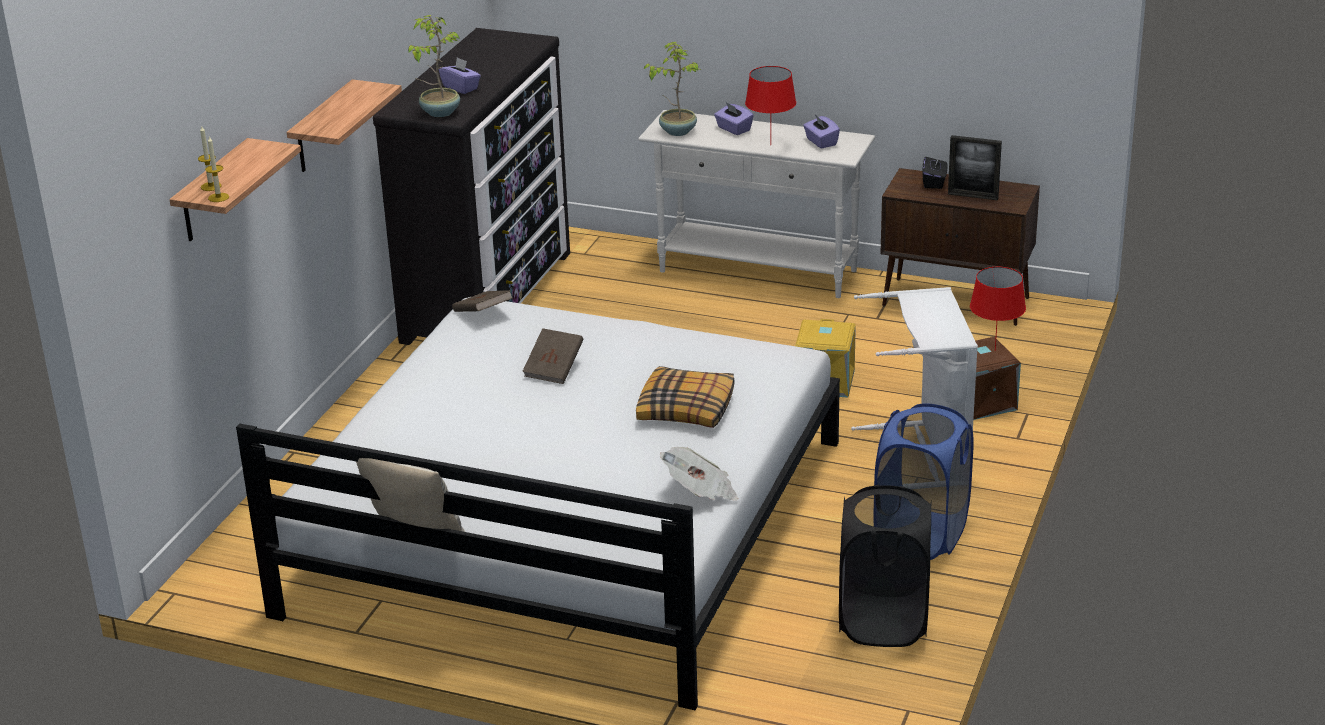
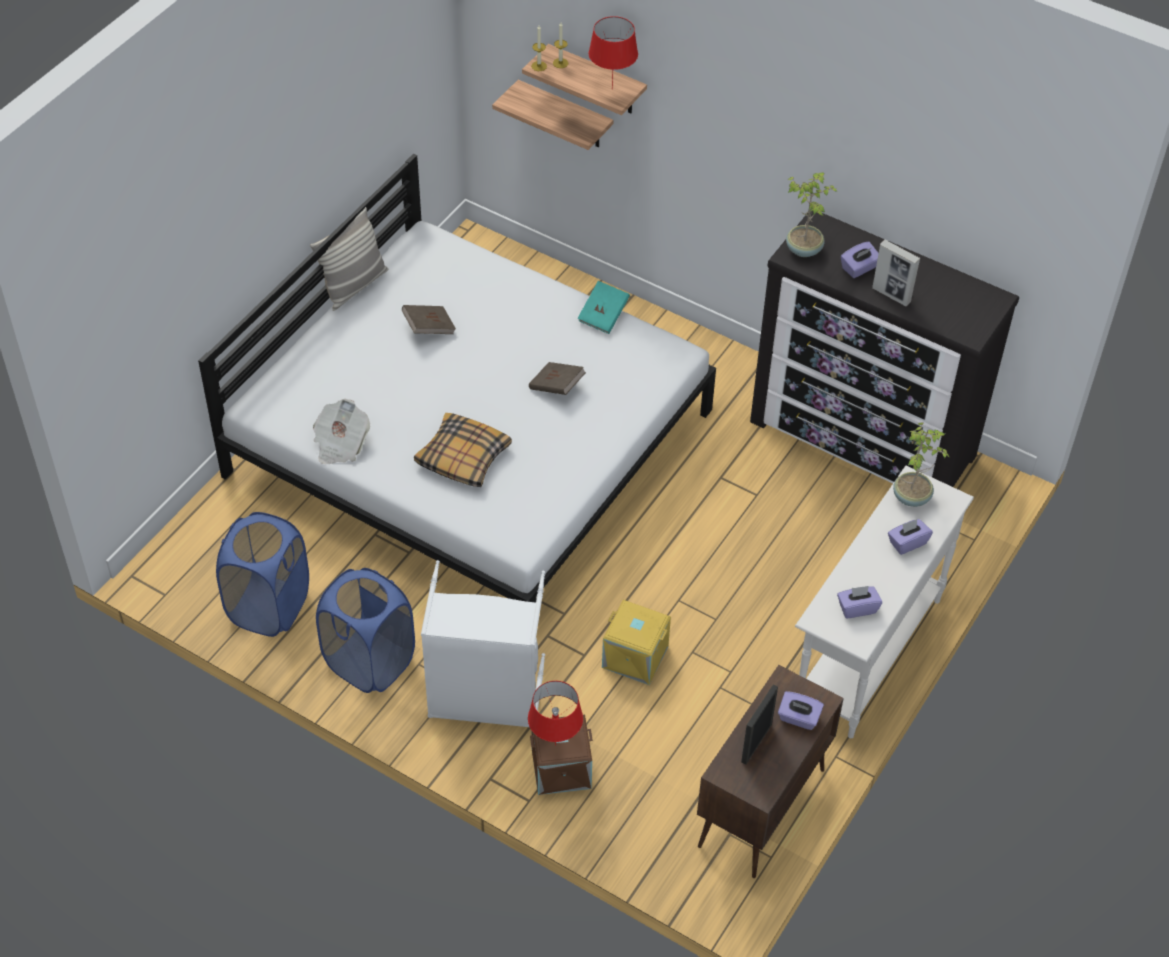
camera: 100 degrees right, 20 degrees up
(322, 128) = (747, 160): shelf -> shelf (565, 115)
(430, 356) = (603, 316): none -> turquoise book
(483, 314) = (664, 355): brown book -> brown book (429, 328)
(495, 72) = (891, 295): none -> picture frame
(771, 145) = (858, 565): red table lamp -> red table lamp (611, 89)
(883, 622) = (269, 606): black laundry basket -> blue laundry basket
(934, 182) = (798, 718): black tissue box -> purple tissue box

